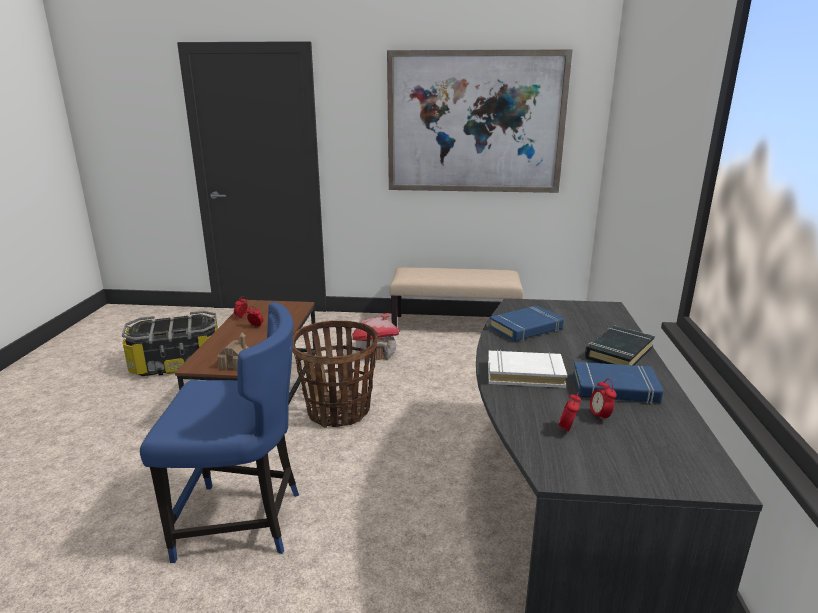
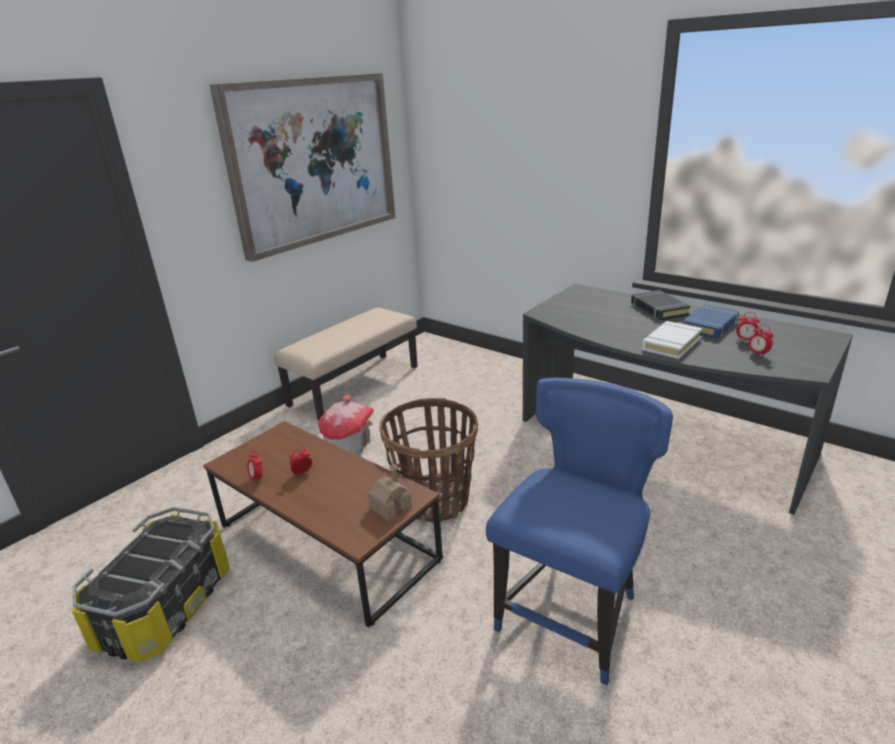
camera: 55 degrees left, 5 degrees up
(526, 328) = (592, 322): blue book -> none

